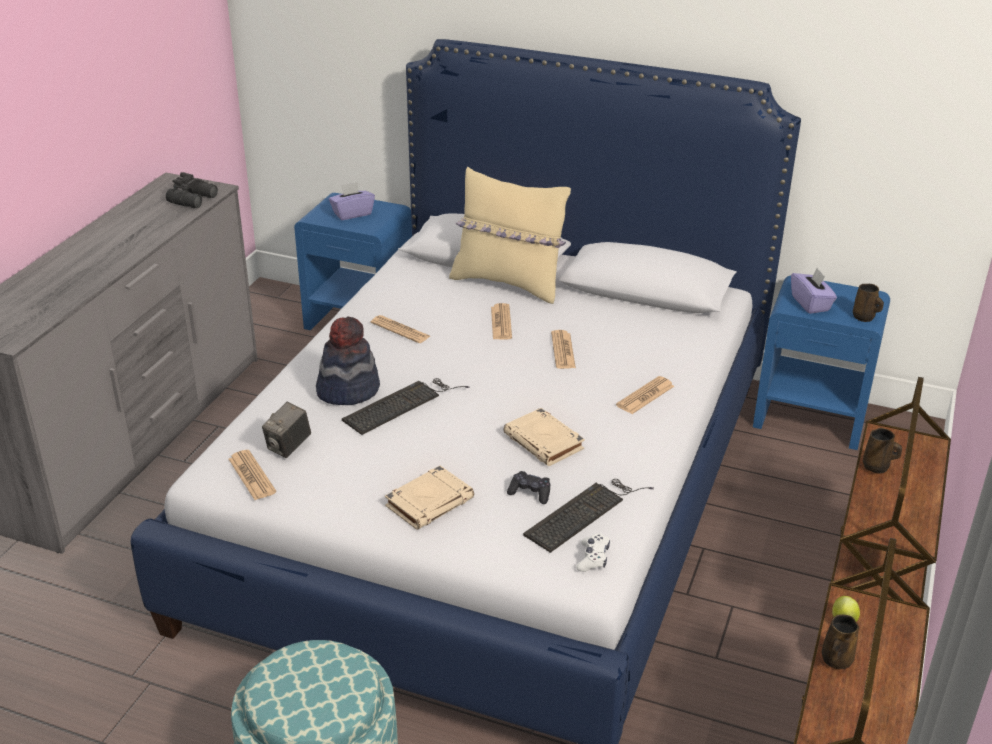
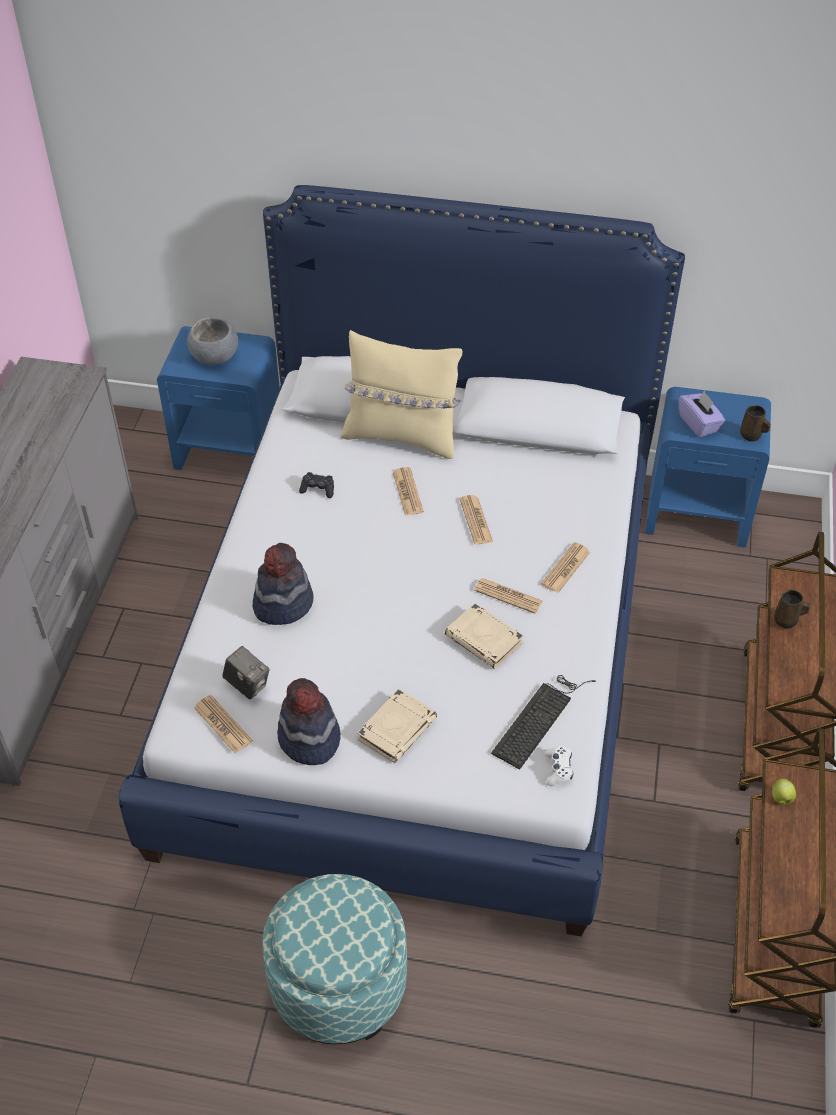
camera: 10 degrees left, 15 degrees up
(194, 199) = (67, 395): black binoculars -> none
(288, 447) = (247, 685): camera -> camera turned 75 degrees counterclockwise
(335, 499) = (309, 739): none -> hat
(352, 214) = (215, 356): purple tissue box -> grey bowl
(400, 330) = (311, 516): newspaper -> newspaper (508, 596)
(402, 404) = (340, 614): keyboard -> none
(530, 493) = (485, 703): black game controller -> black game controller (318, 489)
(835, 660) = (781, 841): brown mug -> none

